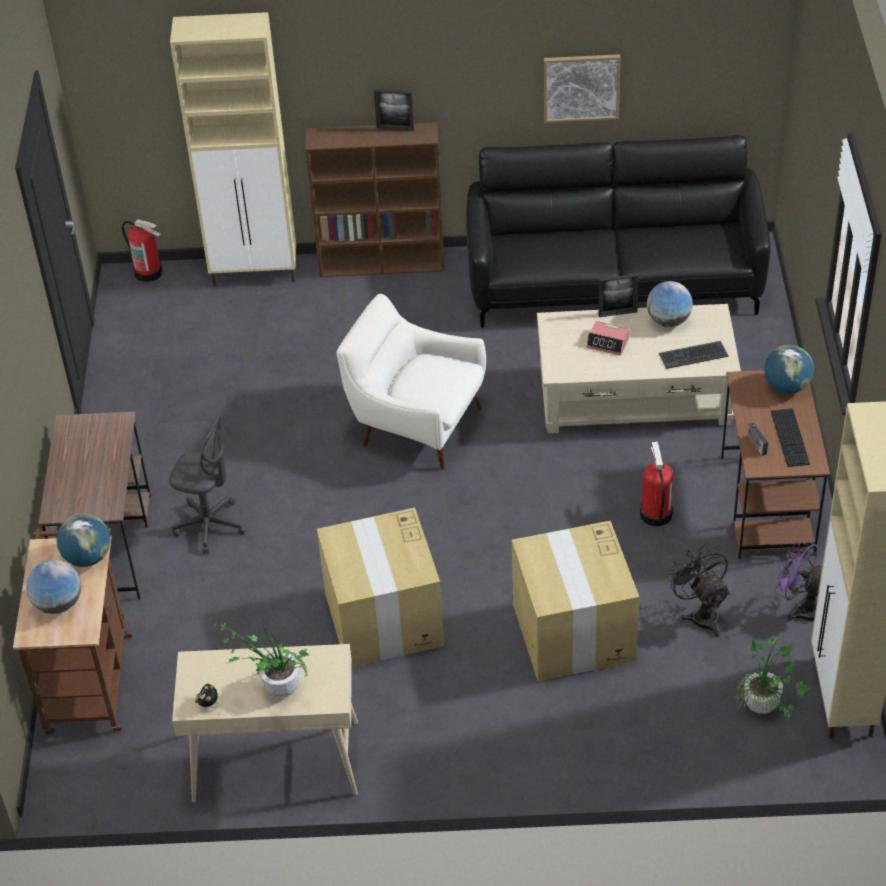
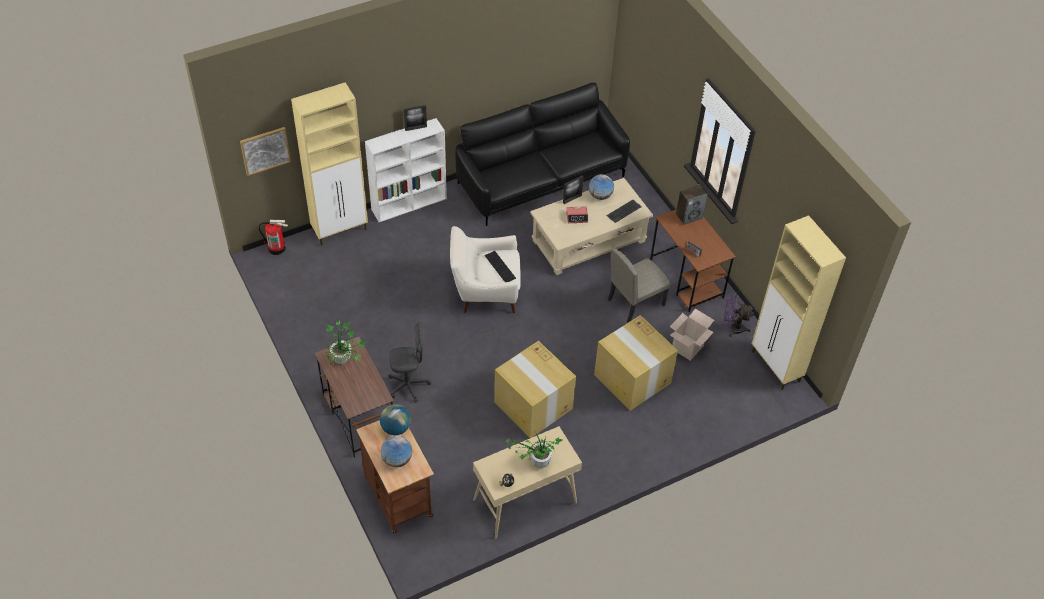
camera: 30 degrees left, 5 degrees up
(383, 263) = (409, 203): brown bookcase -> white bookcase
(581, 87) = (511, 78): picture -> picture (265, 150)
(655, 514) = (635, 302): fire extinguisher -> beige chair
(700, 614) = (687, 347): black fan -> cardboard box
(766, 710) = (745, 386): potted plant -> potted plant (345, 361)
(786, 386) = (689, 216): globe -> speaker
(790, 437) = (706, 243): keyboard -> keyboard (500, 267)

